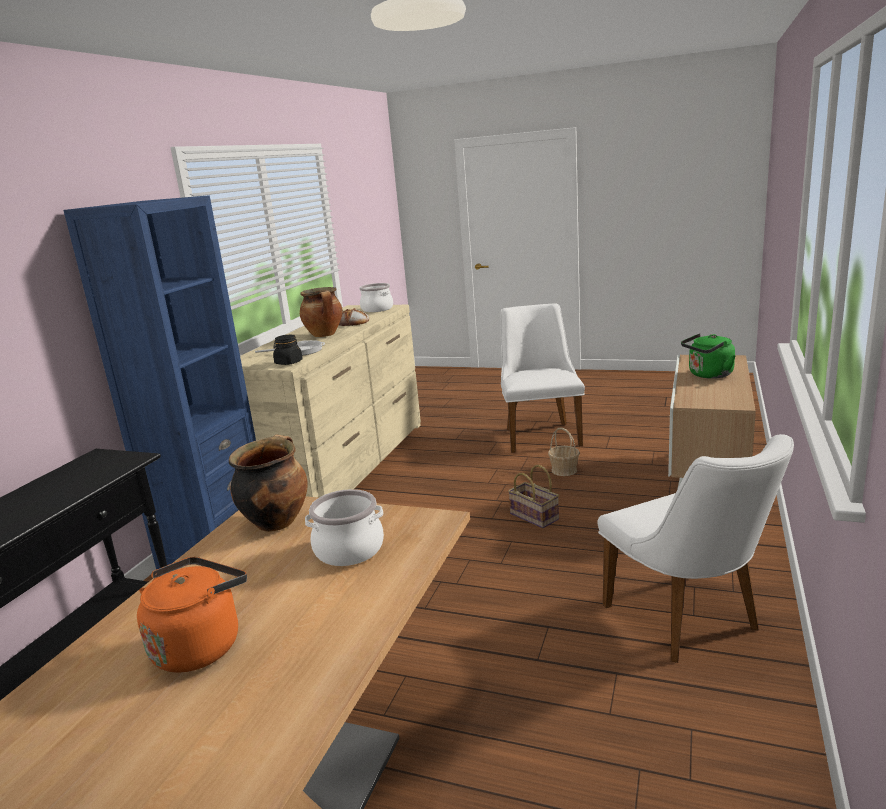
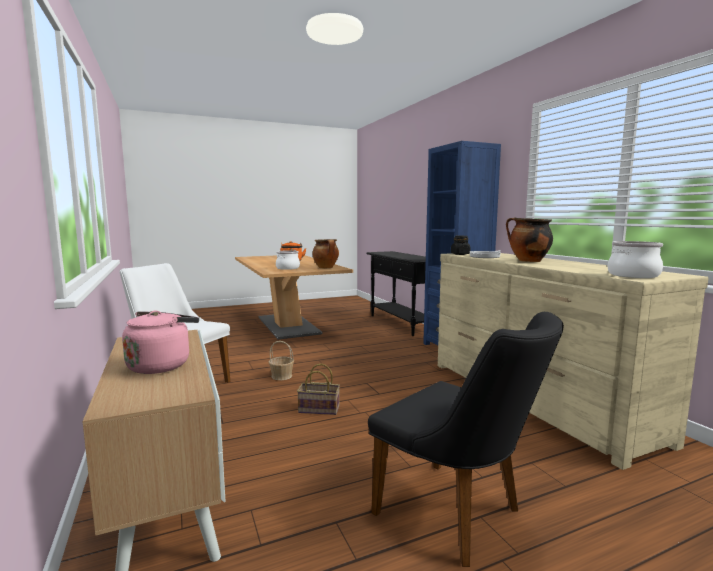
camera: 135 degrees right, 10 degrees down
(353, 322) = (565, 267): bread -> none
(540, 434) = (459, 516): white chair -> black chair
(564, 470) = (347, 461): basket -> basket (281, 376)
(708, 375) = (161, 365): green kettle -> pink kettle

